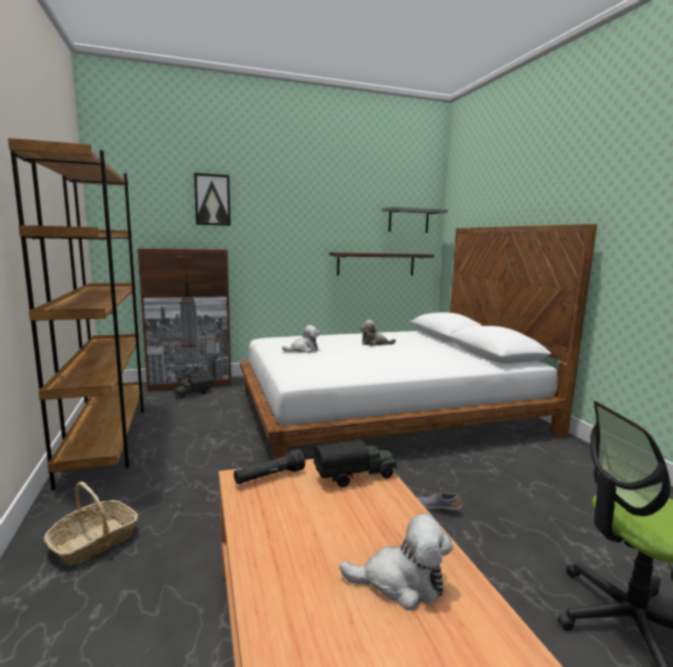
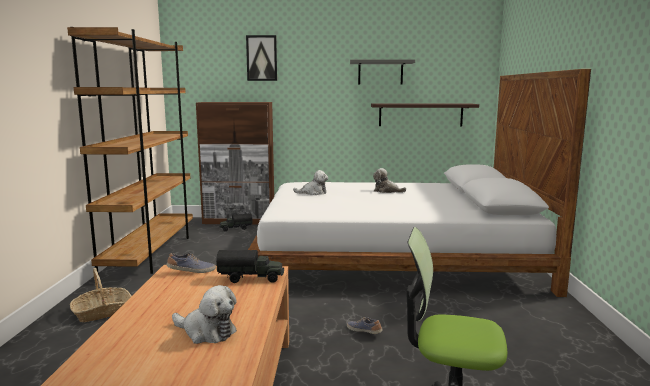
camera: 20 degrees right, 0 degrees up
(269, 477) = (191, 271): black flashlight -> shoe
(408, 221) = (457, 70): grey shelf -> grey shelf (380, 72)

